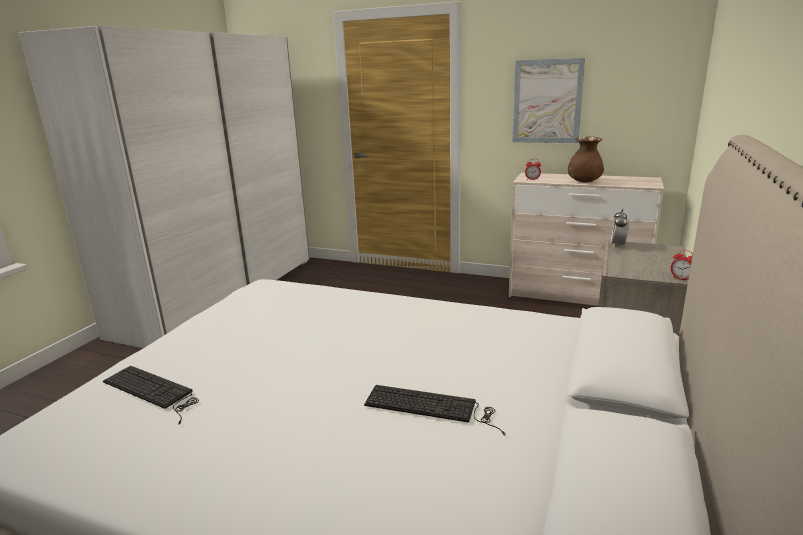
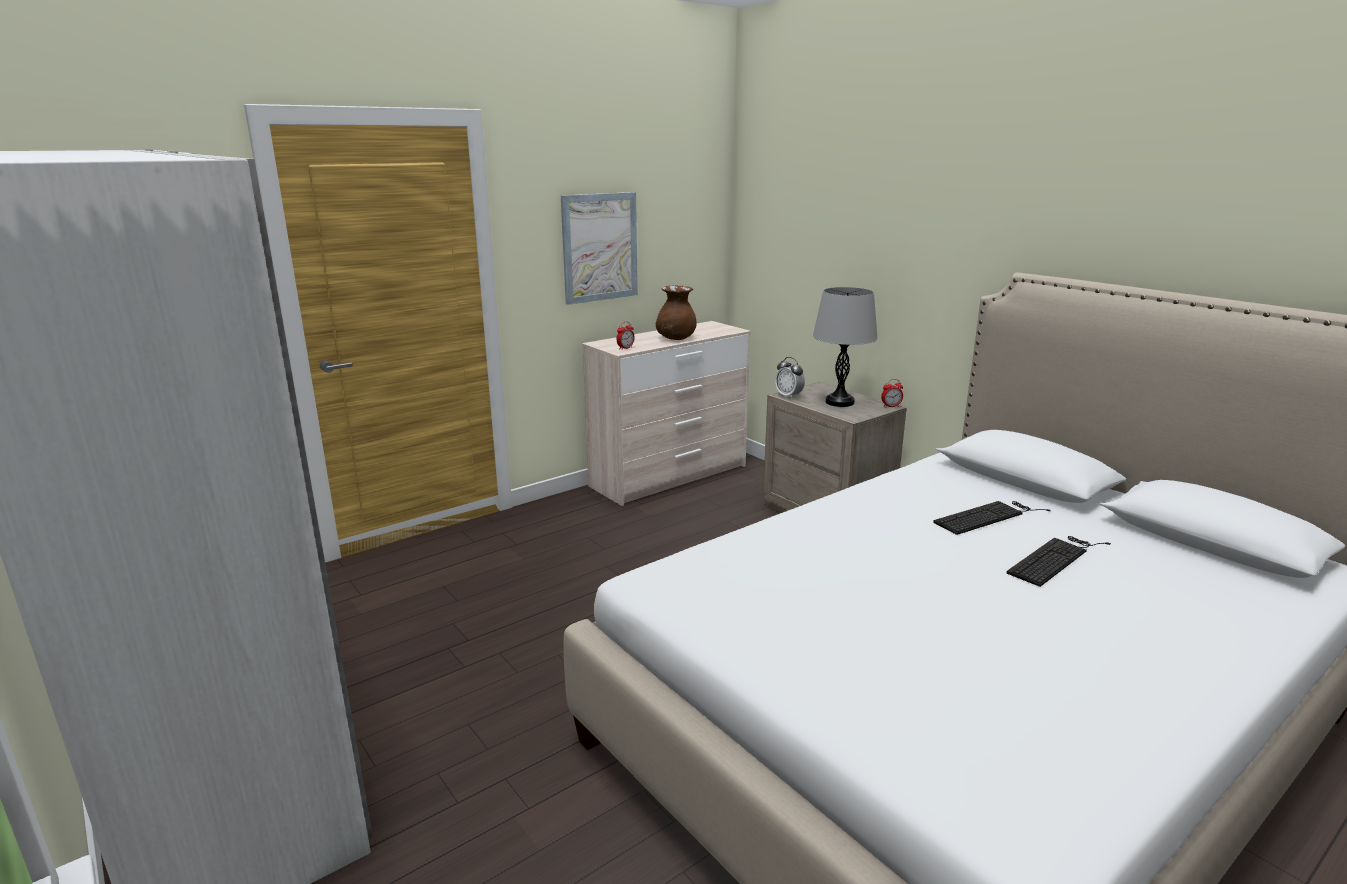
camera: 60 degrees left, 0 degrees up
(153, 391) = (945, 709): keyboard -> keyboard (988, 516)
(644, 261) = (839, 402): none -> grey table lamp

